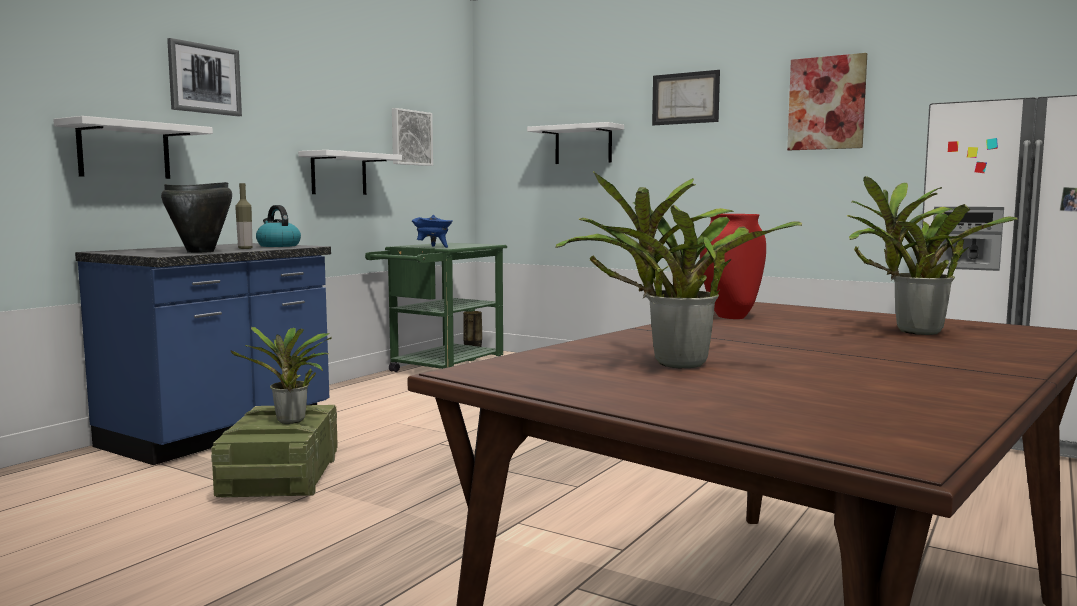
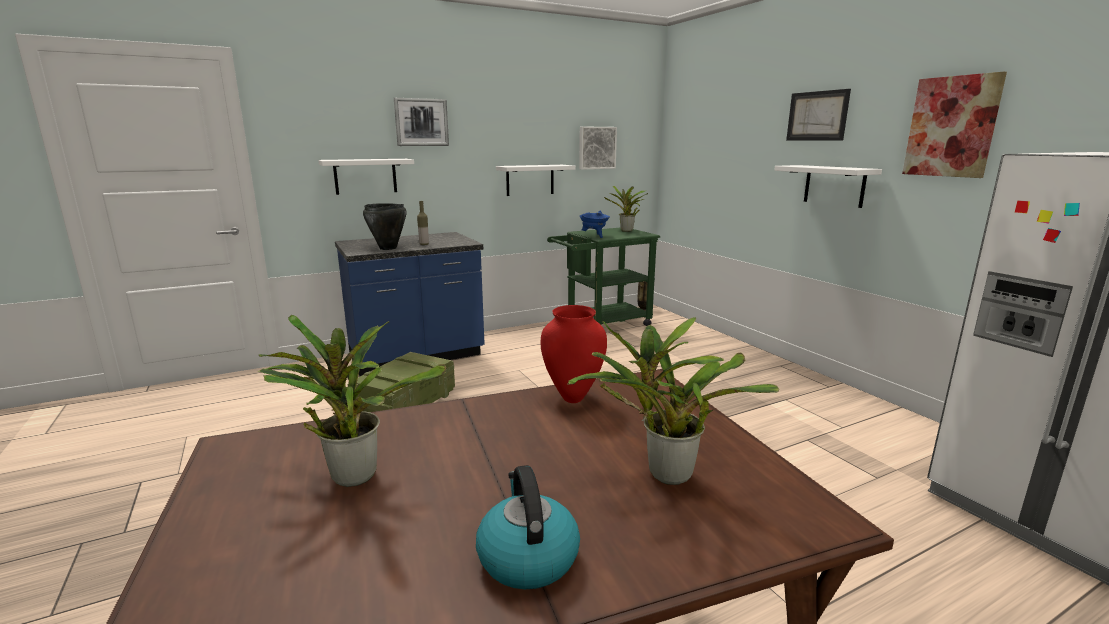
camera: 30 degrees right, 10 degrees up
(278, 246) = (453, 240): kettle -> kettle (527, 556)
(291, 422) = (408, 372): potted plant -> potted plant (626, 231)
(583, 145) = (733, 154): white shelf -> white shelf (834, 185)

